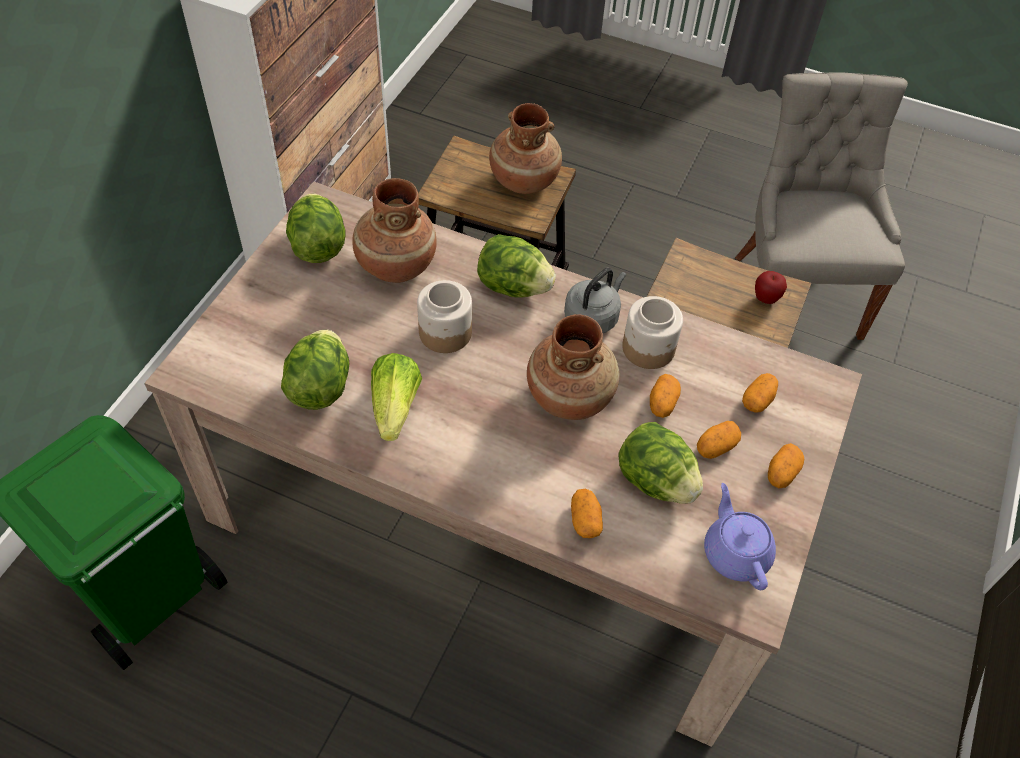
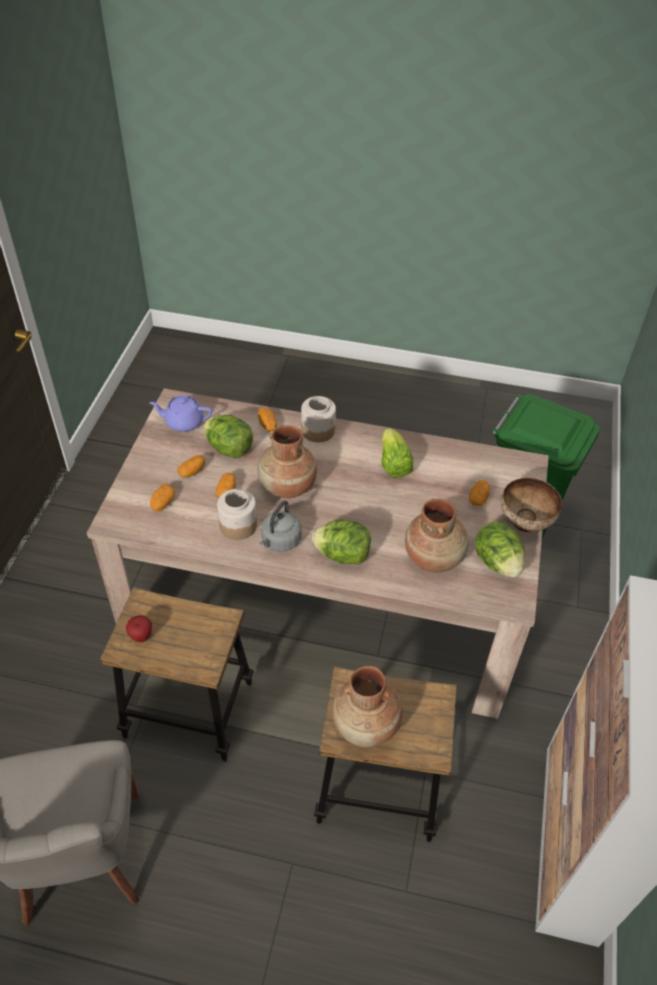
camera: 170 degrees right, 5 degrees down
(250, 287) = (525, 523): none -> bowl
(320, 387) = (444, 468): lettuce -> none
(444, 332) = (380, 513): jar -> jar (318, 430)
(735, 552) = (183, 422): purple teapot -> purple teapot turned 120 degrees clockwise
(781, 473) = (152, 463): potato -> potato (478, 498)

